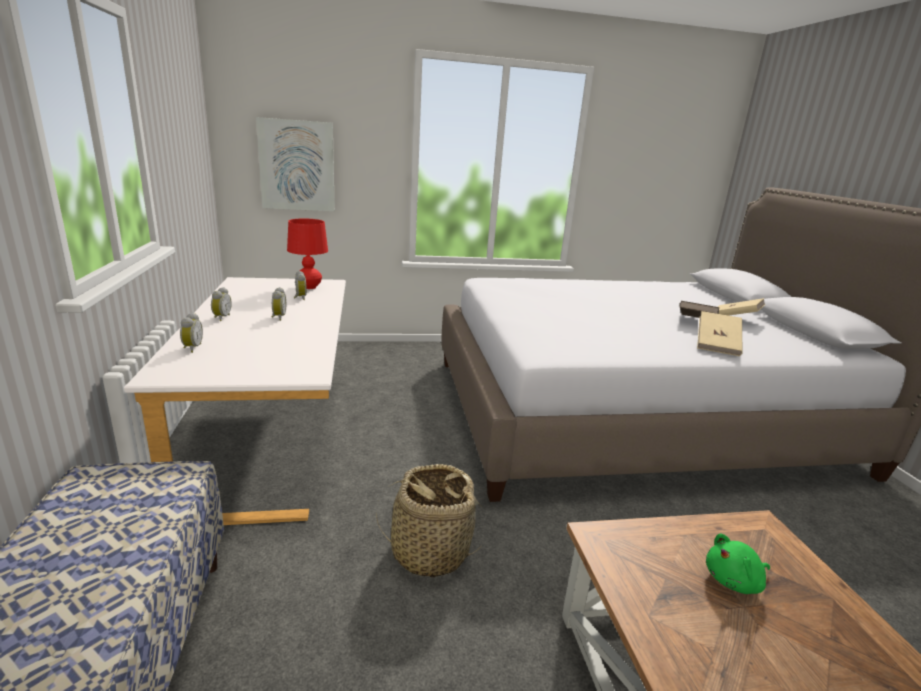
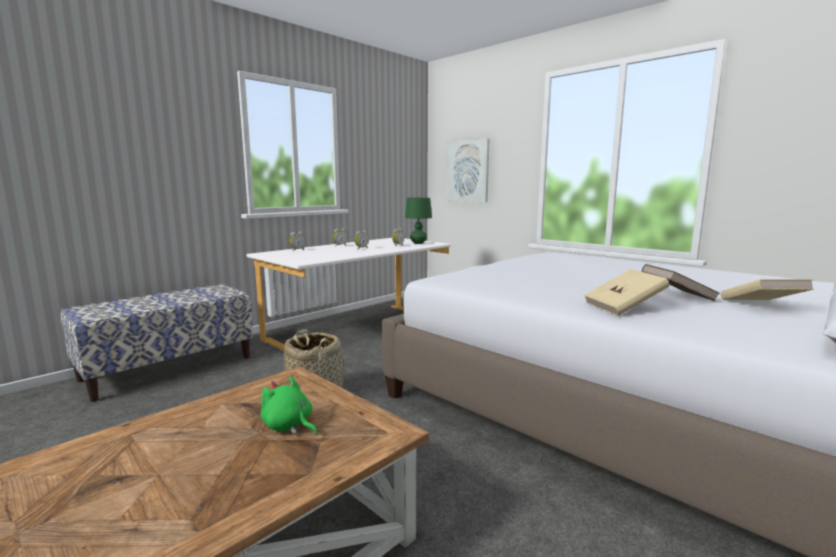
camera: 55 degrees right, 10 degrees down
(309, 287) = (418, 243): red table lamp -> green table lamp

